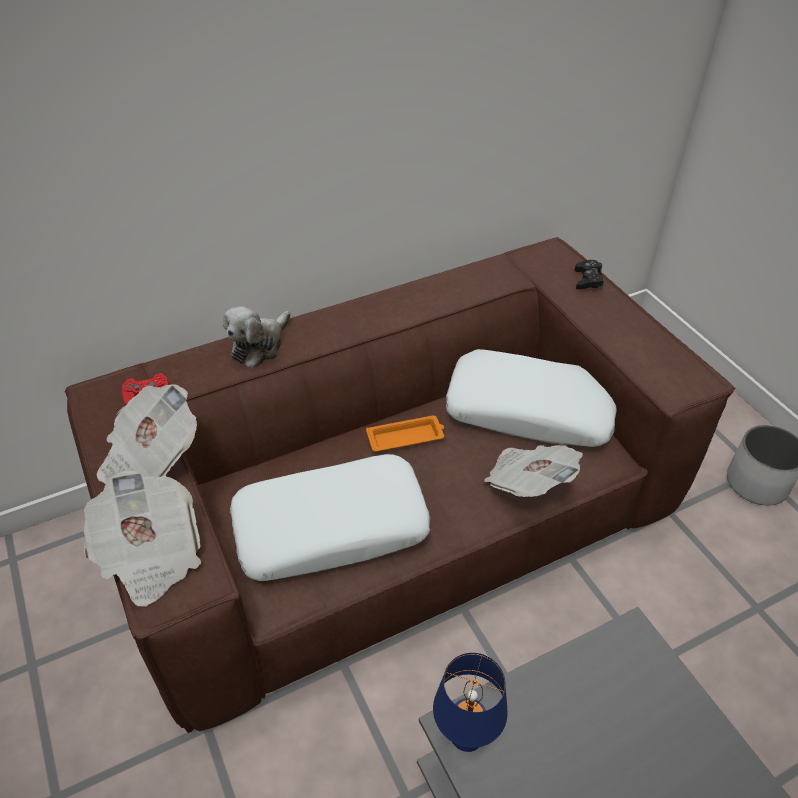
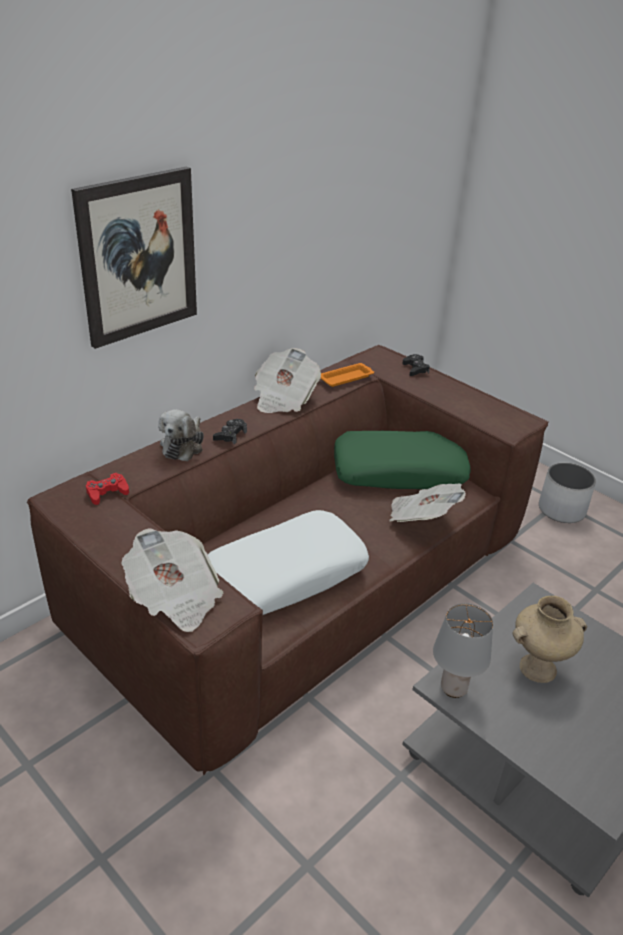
camera: 20 degrees left, 10 degrees down
(150, 457) = (136, 534): newspaper -> newspaper (283, 398)
(197, 121) = (138, 257): none -> picture
(317, 341) = (230, 435): none -> black game controller
(406, 437) = (314, 504): orange tray -> orange tray (346, 378)
(467, 737) = (454, 689): blue table lamp -> grey table lamp
(530, 409) = (399, 470): white pillow -> green pillow
(589, 736) = (538, 667): none -> beige vase

